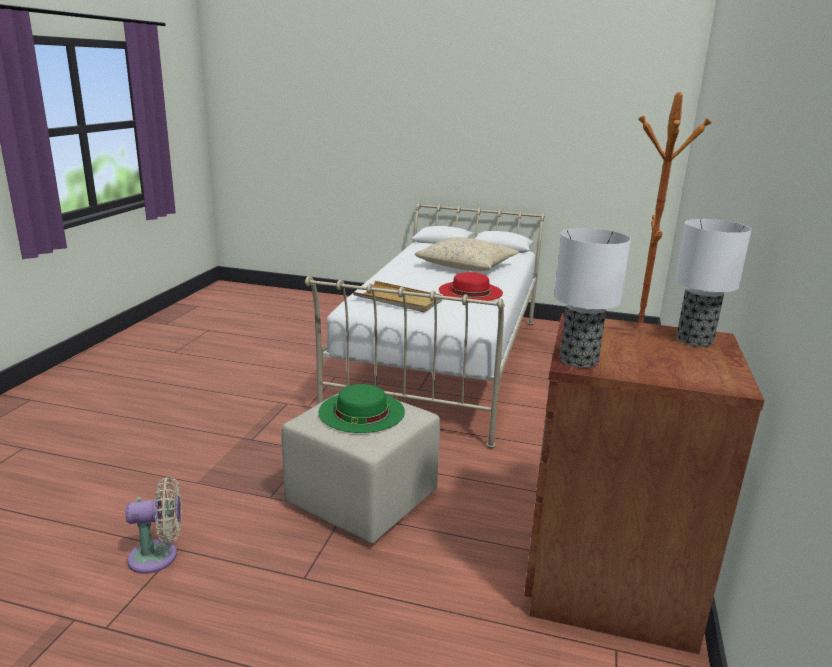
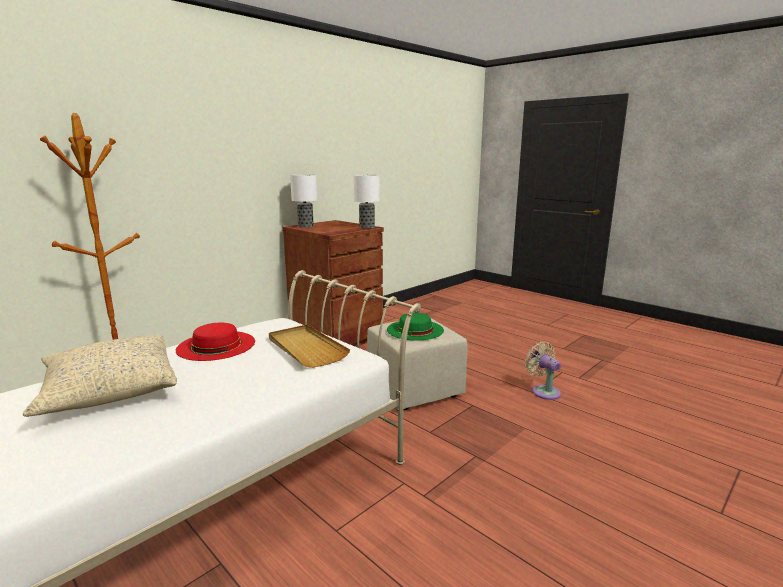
camera: 150 degrees left, 5 degrees down
(158, 556) = (543, 391): beige fan -> beige fan turned 45 degrees clockwise

